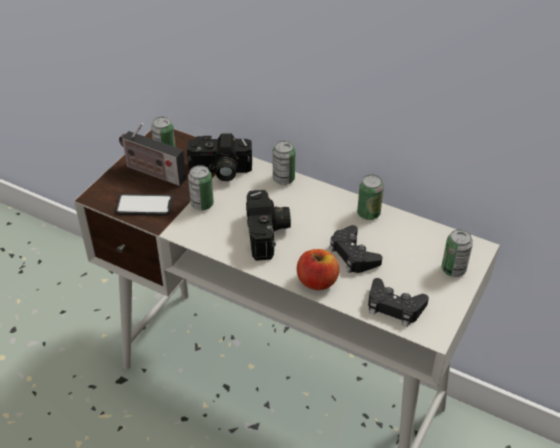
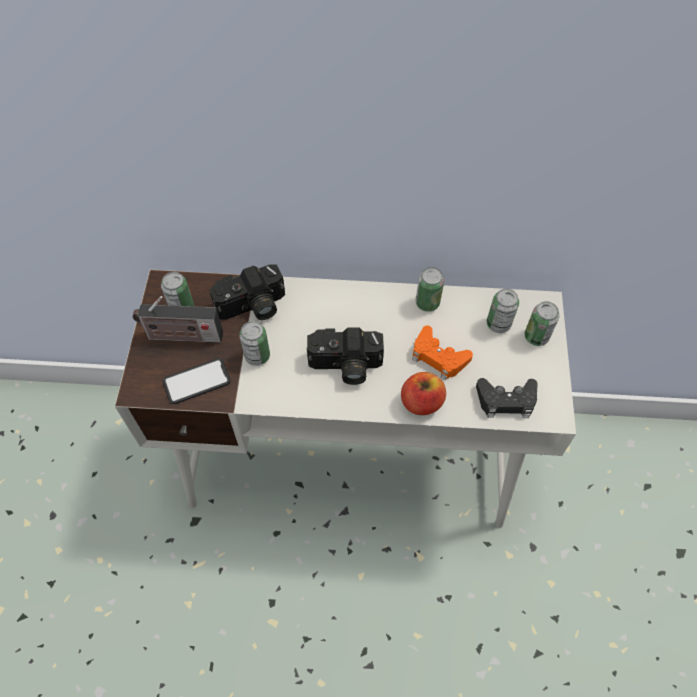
camera: 25 degrees left, 15 degrees up
(268, 234) = (345, 366): camera -> camera turned 120 degrees clockwise
(283, 179) = (323, 292): can -> can (498, 324)
(353, 255) = (438, 357): black game controller -> orange game controller

